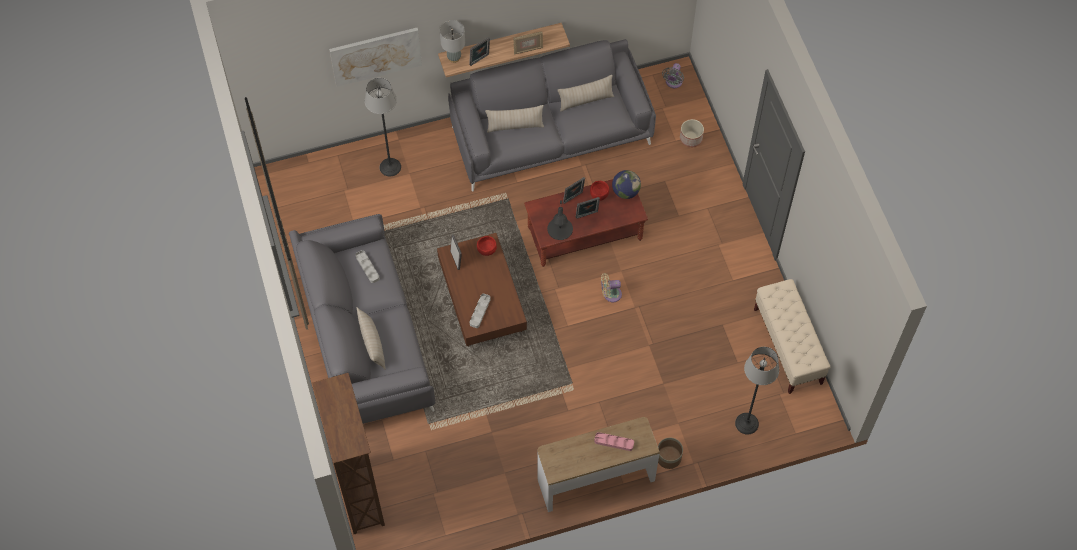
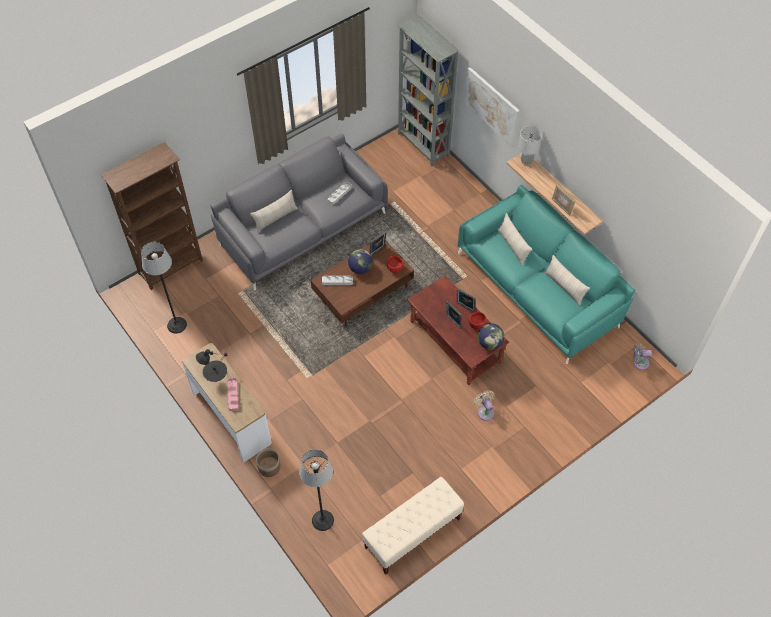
camera: 70 degrees right, 5 degrees down
(300, 171) = (423, 145): none -> grey bookcase
(390, 167) = (453, 196): floor lamp -> floor lamp (176, 325)
(472, 283) = (360, 269): none -> globe
(480, 60) = (533, 178): picture frame -> none
(550, 133) = (538, 289): grey sofa -> turquoise sofa
(559, 229) = (431, 307): black table lamp -> black table lamp (214, 371)
(610, 294) = (405, 377): beige fan -> beige fan (485, 411)
(690, 138) = (589, 393): planter -> none

